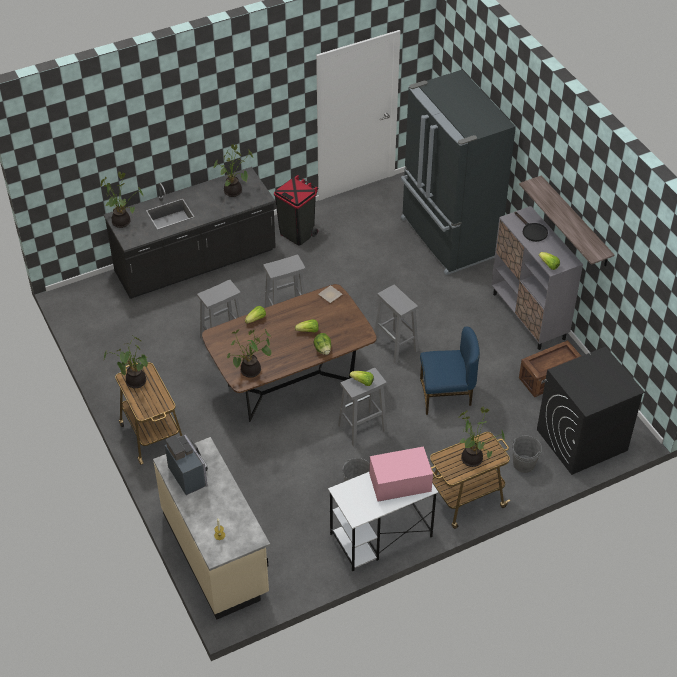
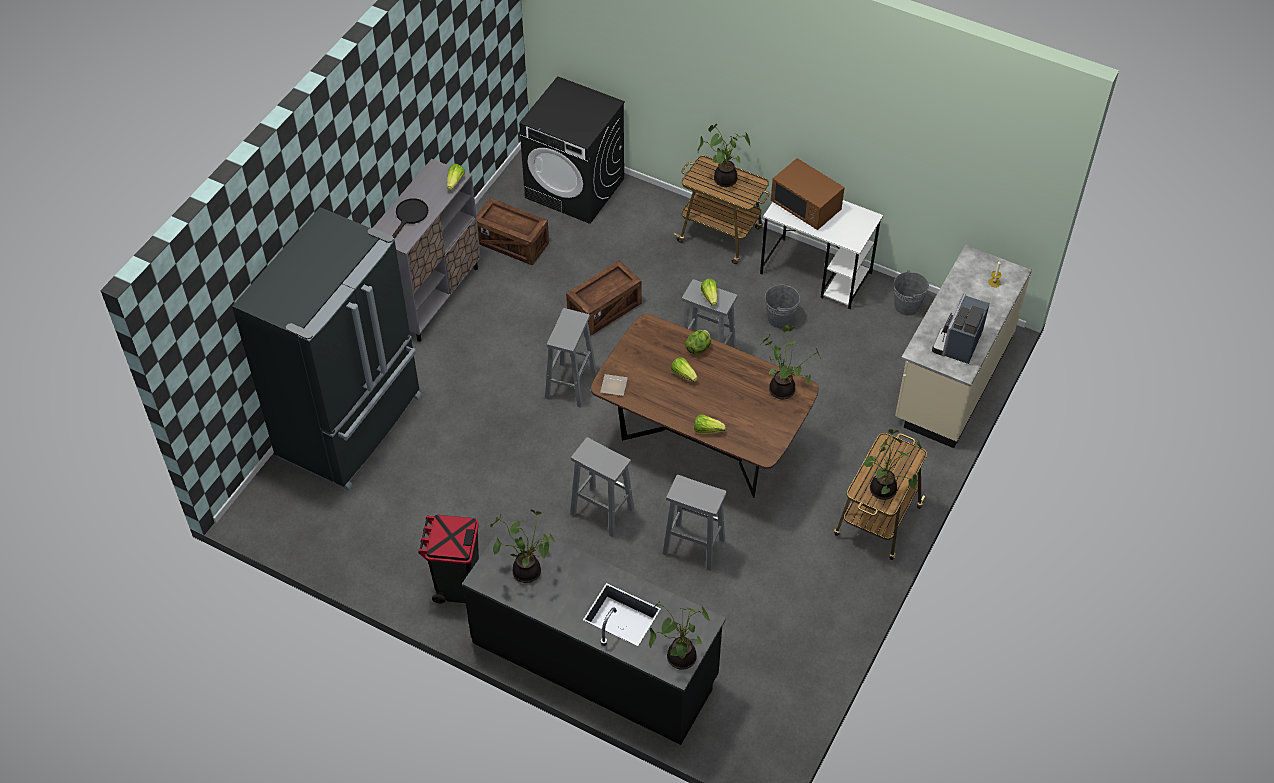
camera: 125 degrees left, 5 degrees up
(399, 484) = (806, 207): pink microwave -> brown microwave
(446, 395) = (604, 309): blue chair -> crate
(523, 464) = (641, 215): grey bucket -> grey bucket (907, 305)
(575, 222) = (404, 150): shelf -> none

